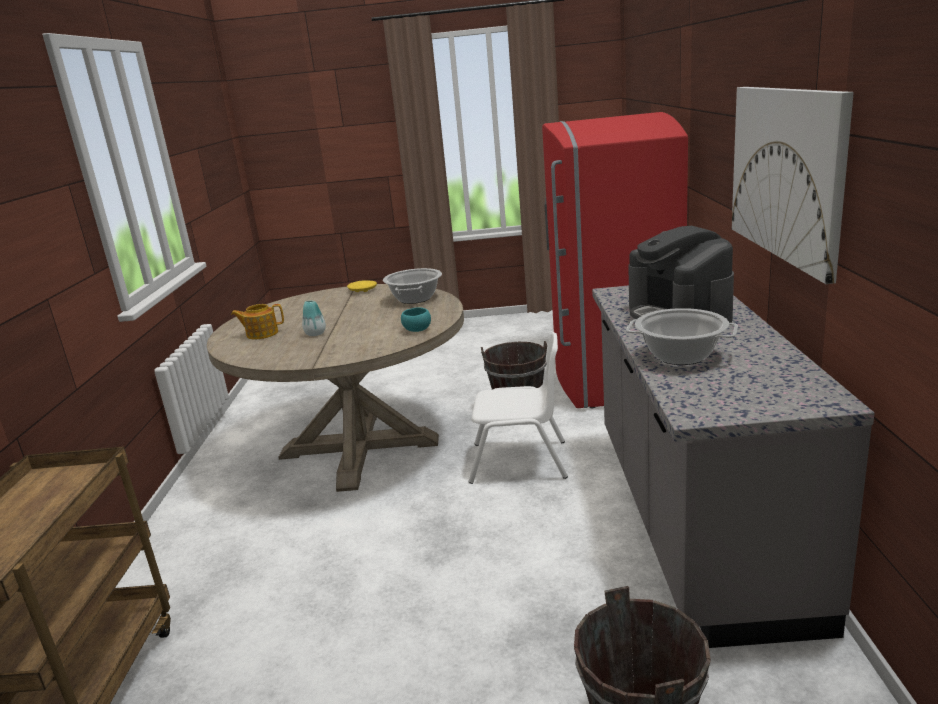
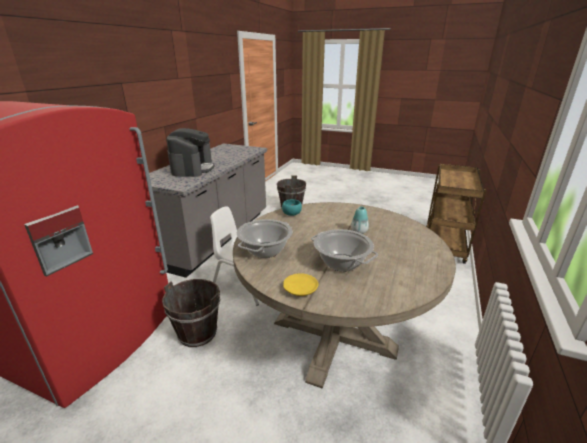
camera: 160 degrees left, 5 degrees up
(261, 334) = (404, 245): teapot -> none
(680, 356) = (229, 158): cooking pot -> cooking pot (342, 263)
(785, 173) = (171, 98): picture -> none

